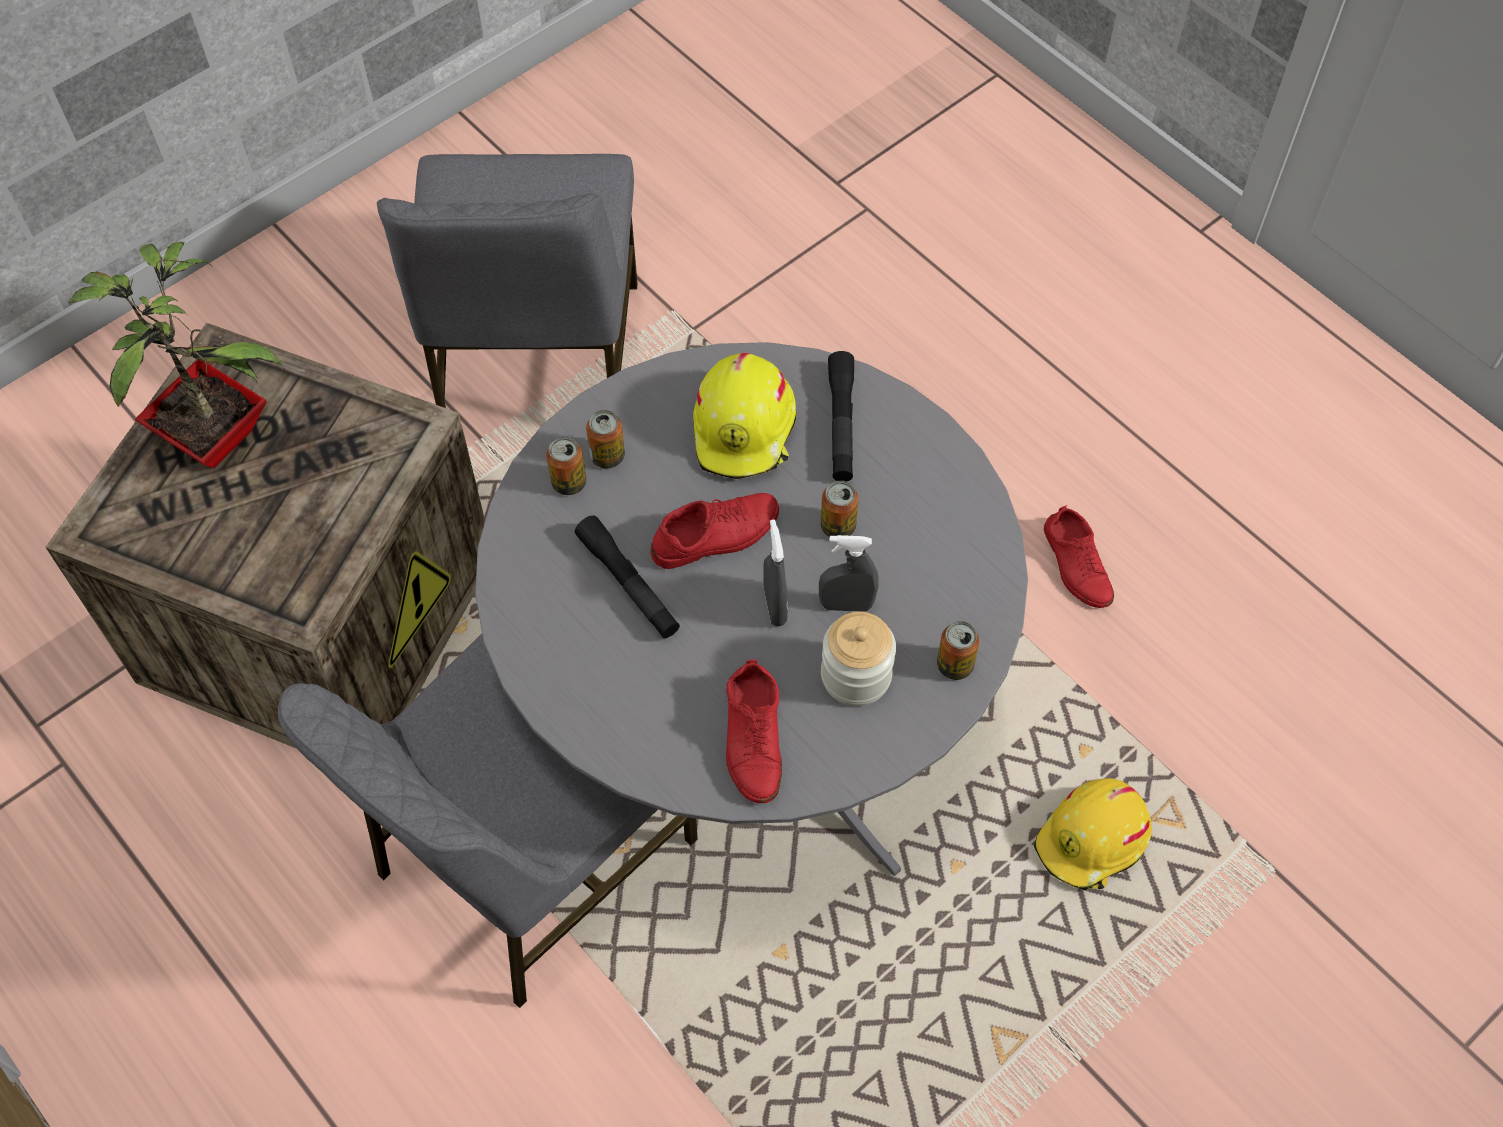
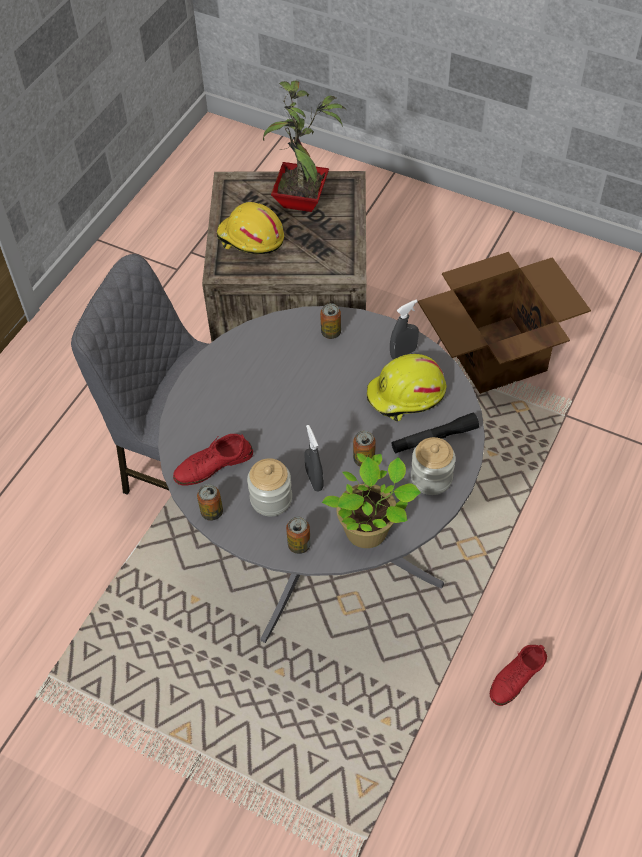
camera: 70 degrees right, 5 degrees down
(537, 367) = (494, 354): grey chair -> cardboard box
(607, 456) = (356, 342): can -> can (212, 512)
(628, 584) = (281, 379): black flashlight -> none
(716, 535) = (330, 406): red shoe -> none
(775, 606) = (298, 447): grey spray bottle -> grey spray bottle (403, 353)
(909, 454) = (431, 478): none -> jar
(968, 564) = (370, 531): none -> potted plant
(1093, 841) = (328, 744): yellow hard hat -> yellow hard hat (250, 238)

